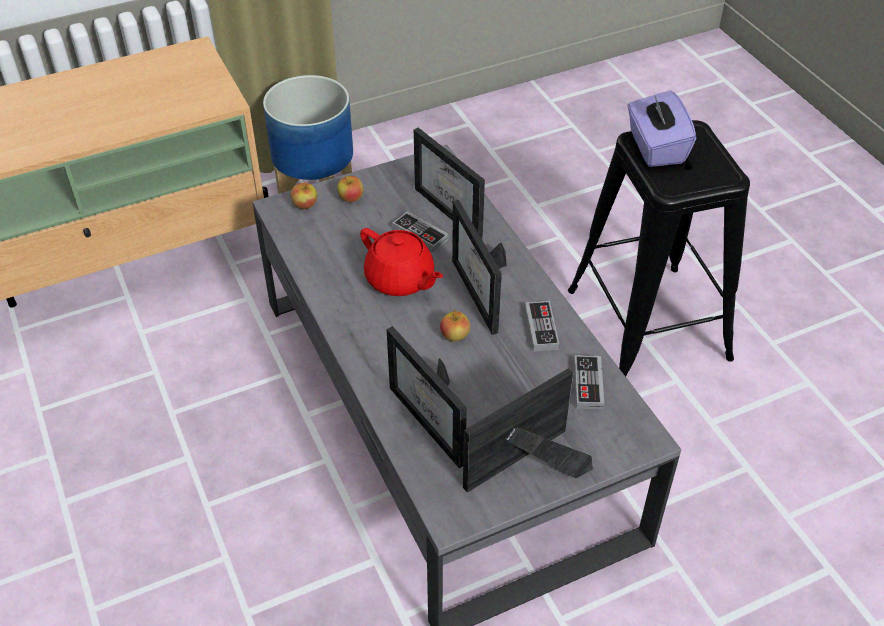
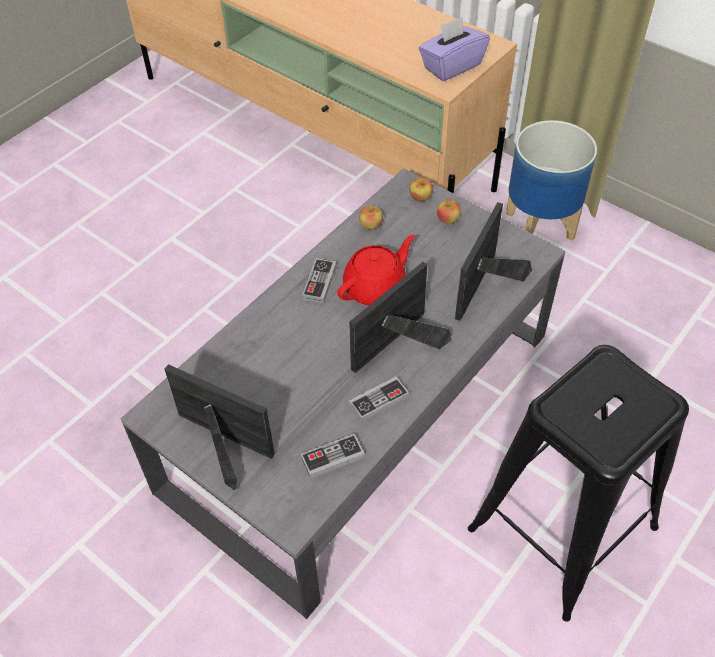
camera: 65 degrees right, 5 degrees up
(400, 280) = (376, 287): red teapot -> red teapot turned 150 degrees counterclockwise
(420, 234) = (437, 278): game controller -> game controller (319, 282)
(438, 421) = (240, 370): picture frame -> none
(454, 336) = (335, 346): apple -> apple (370, 225)
(655, 147) = (607, 379): purple tissue box -> purple tissue box (451, 66)

